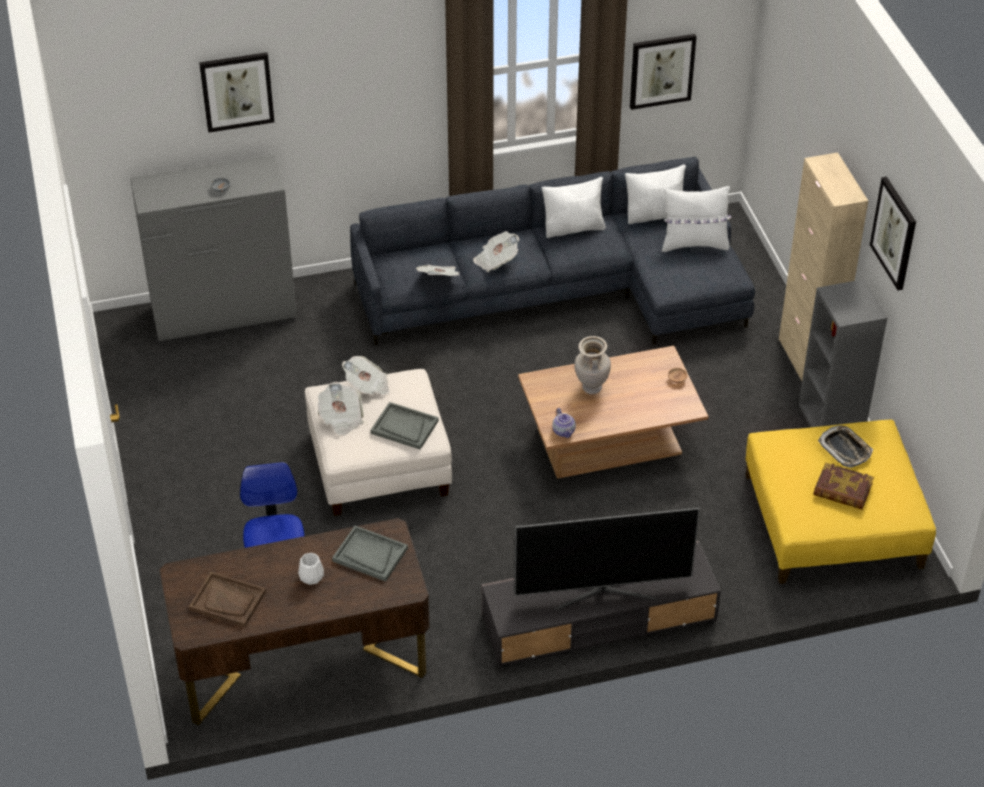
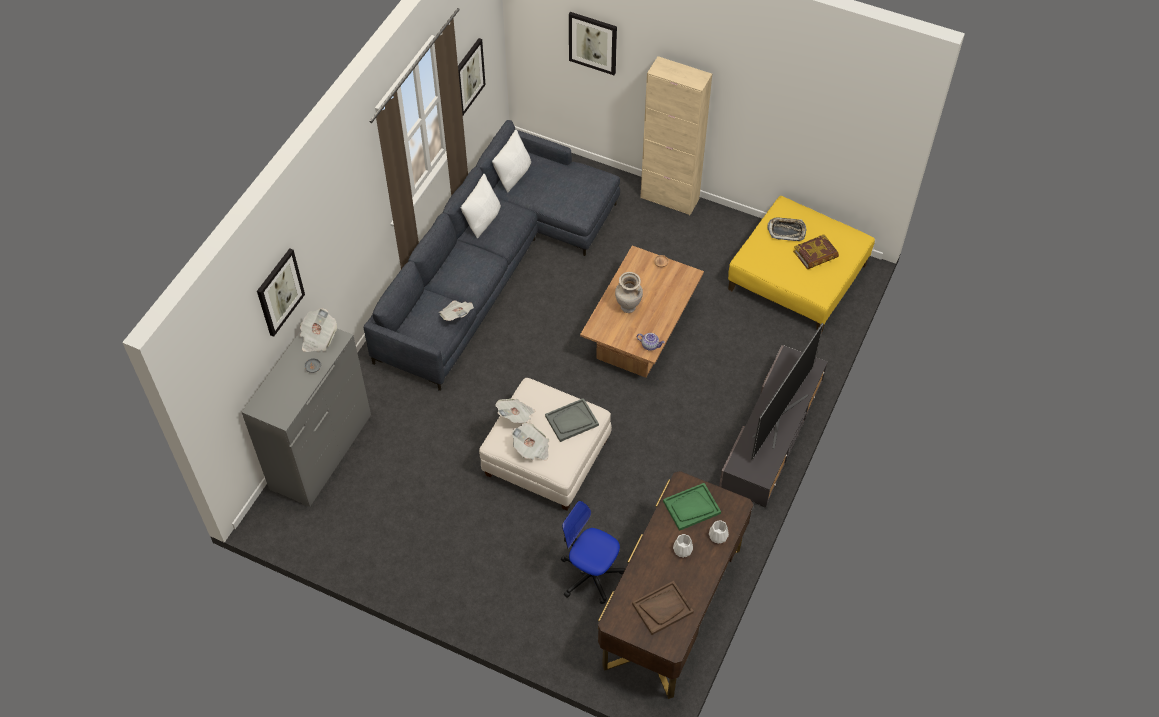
camera: 50 degrees left, 10 degrees up
(356, 595) = (718, 536): none -> white vase
(370, 555) = (691, 507): grey tray -> green tray
(496, 261) = (471, 276): newspaper -> newspaper (318, 338)
(694, 244) = (558, 175): white pillow -> none
(832, 420) = (725, 222): grey bookcase -> none
(894, 233) = (752, 82): picture -> picture (593, 42)

